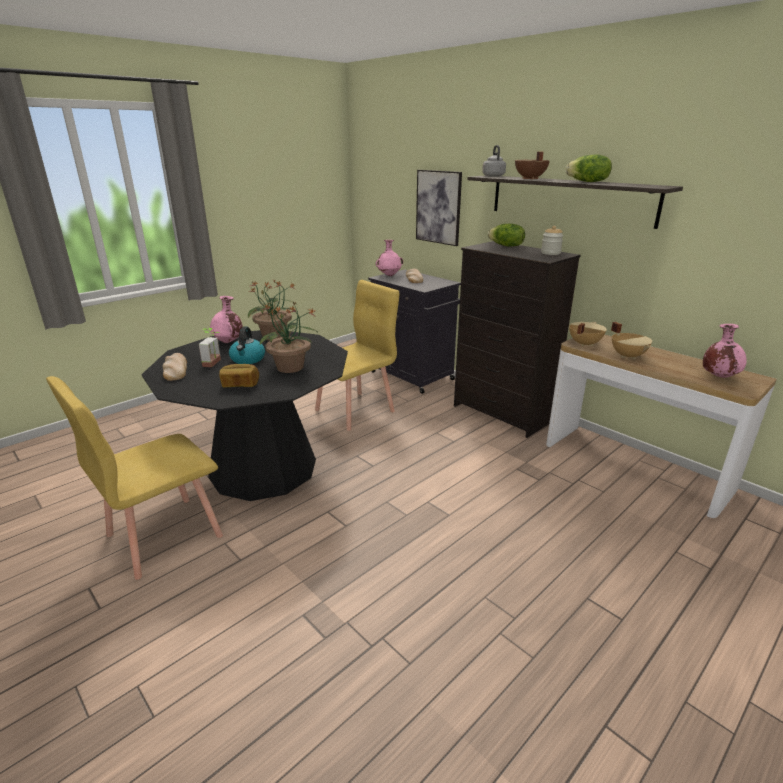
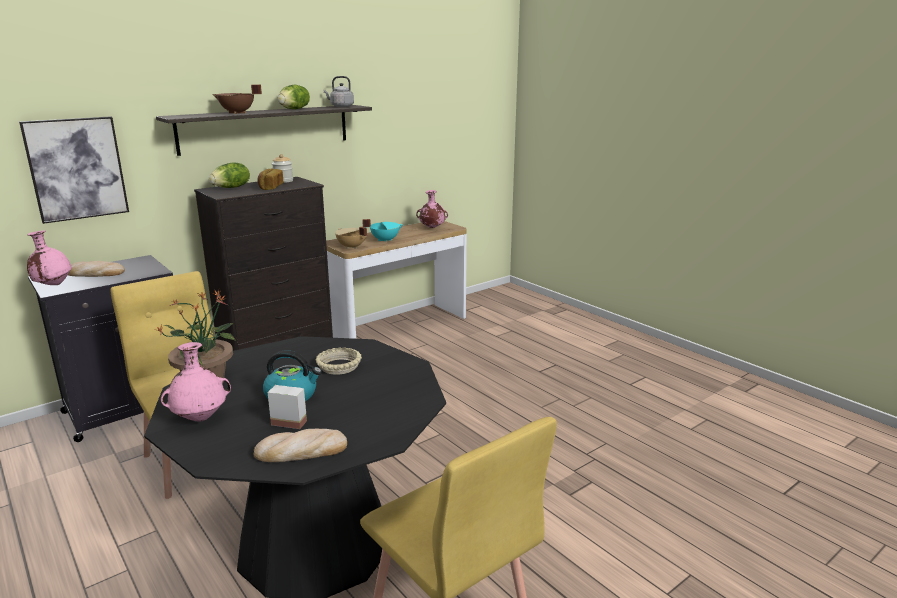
camera: 85 degrees left, 5 degrees down
(240, 384) = (379, 394): bread -> bread (270, 187)
(290, 368) = (339, 366): potted plant -> beige bowl
(493, 176) = (182, 115): grey kettle -> grey kettle (340, 106)
(628, 356) = (385, 240): beige cooking pot -> turquoise cooking pot

